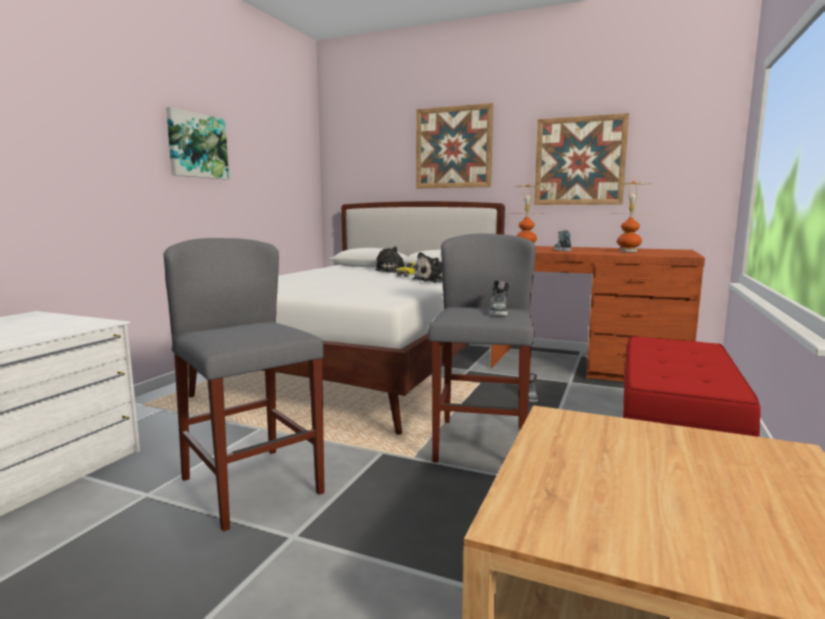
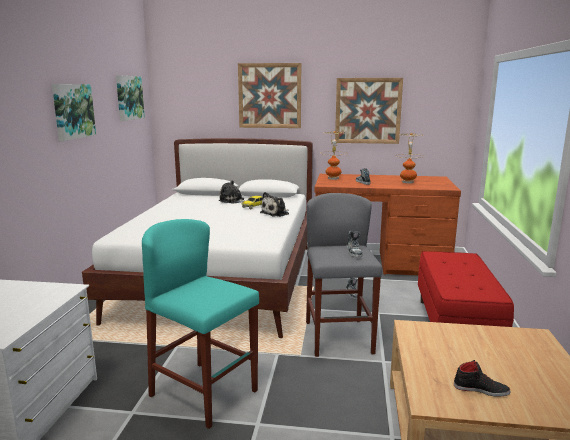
camera: 15 degrees left, 5 degrees up
(252, 485) = (204, 393): grey stool -> turquoise stool
(286, 149) = (129, 97): none -> picture
(630, 518) = (480, 389): none -> black shoe

